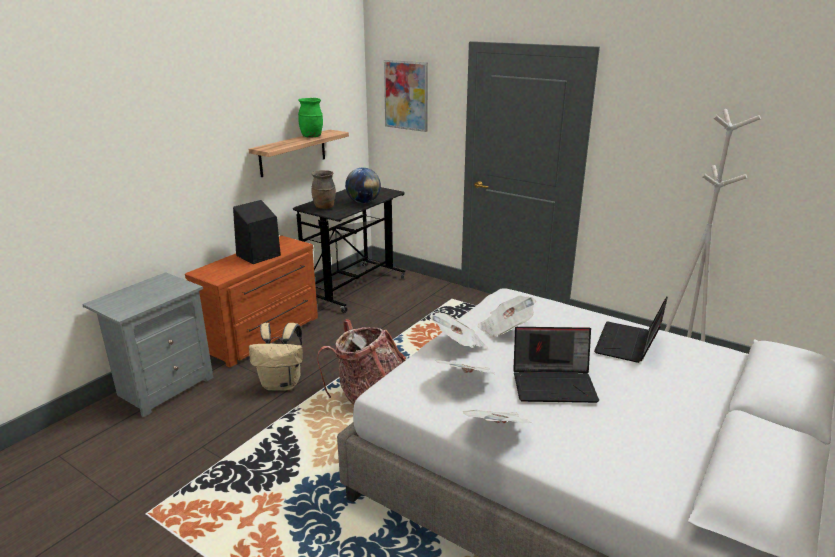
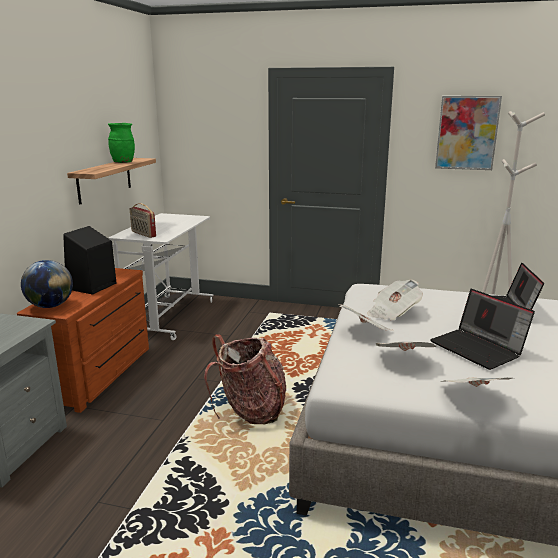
camera: 20 degrees left, 5 degrees down
(282, 384) = (152, 417): beige backpack -> none
(325, 207) = (143, 234): brown vase -> radio
(354, 287) = (169, 316): black desk -> white desk
(363, 202) = (178, 227): globe -> globe (50, 306)
(406, 95) = (203, 123): picture -> picture (467, 133)
(554, 384) = (478, 348): laptop -> laptop turned 75 degrees clockwise

